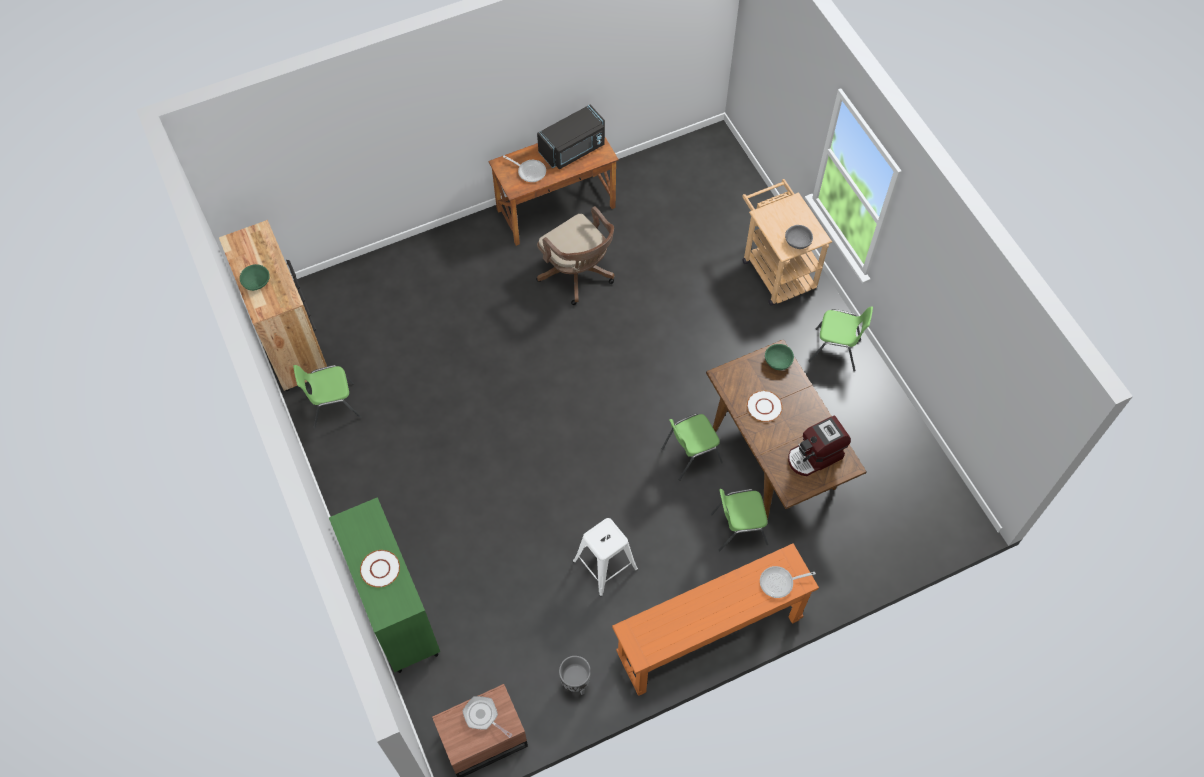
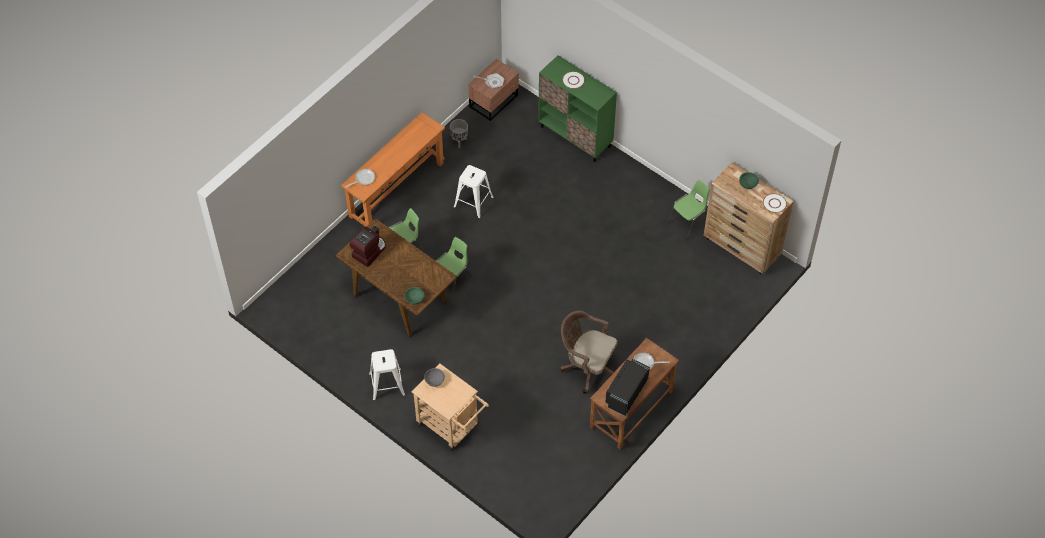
camera: 155 degrees right, 5 degrees down
(764, 406) = (411, 268): white plate -> white plate (774, 203)
(835, 350) = (386, 384): green chair -> white stool

